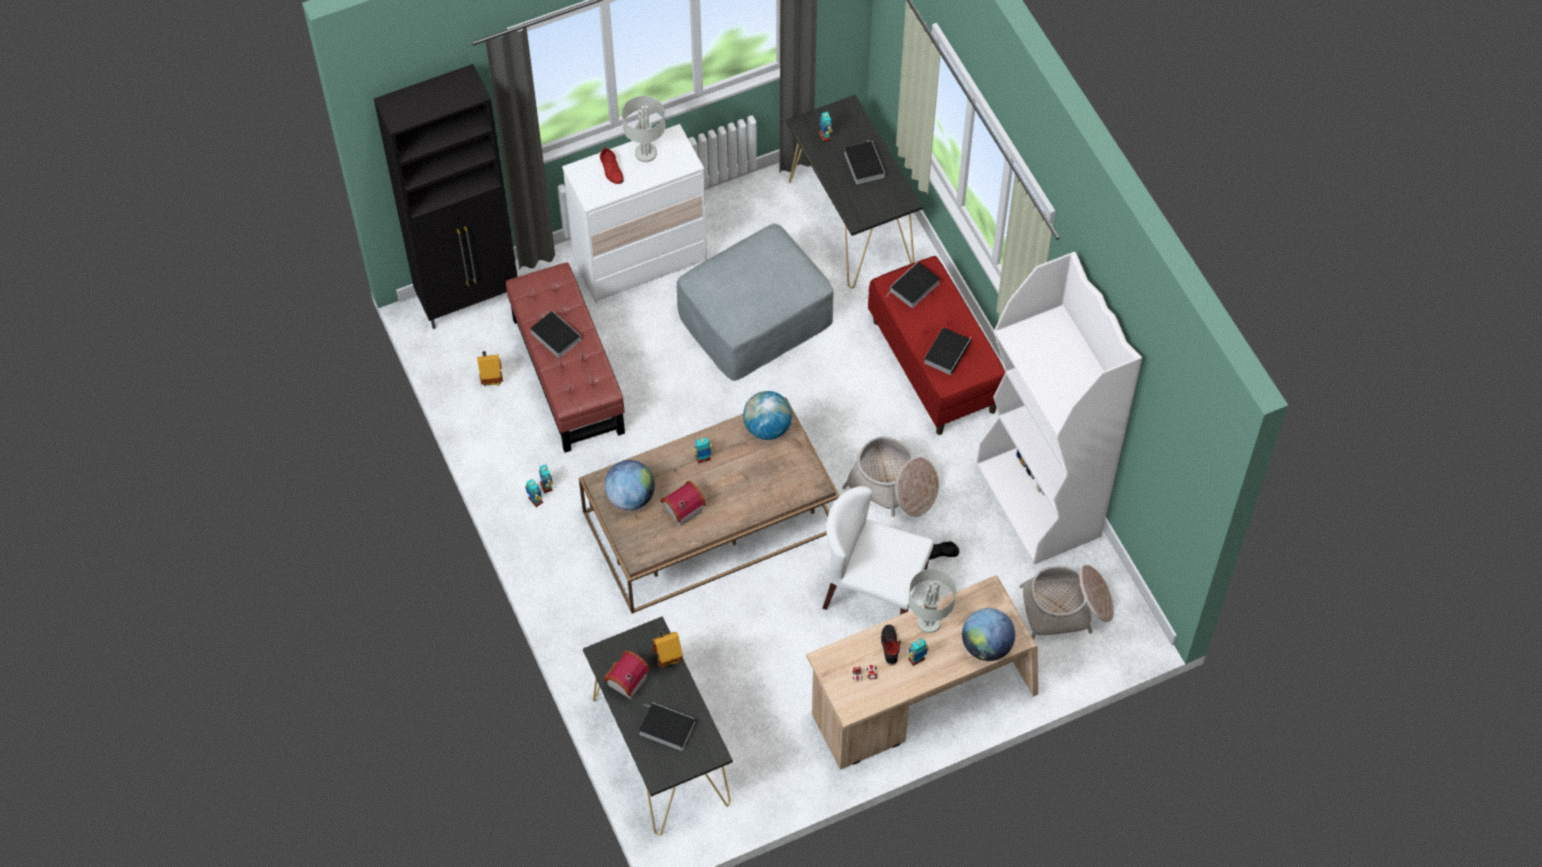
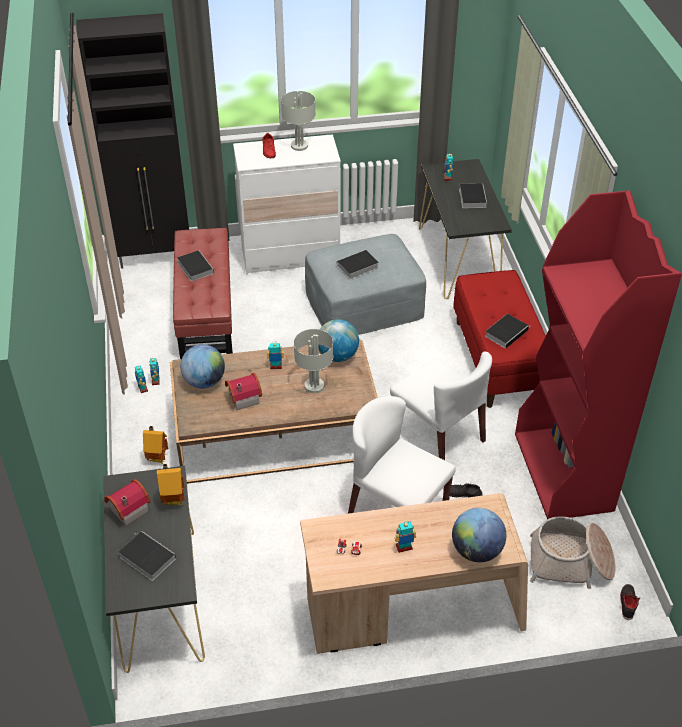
camera: 15 degrees right, 15 degrees down
(491, 380) = (147, 306): toy house -> toy house (157, 458)
(889, 646) = (381, 530): black shoe -> black shoe (627, 603)
(893, 486) = (438, 436): basket -> white chair
(913, 288) = (491, 286): book -> book (356, 267)
(928, 622) = (425, 518): grey table lamp -> grey table lamp (313, 386)
(1039, 501) = (564, 472): white bookcase -> red bookcase

